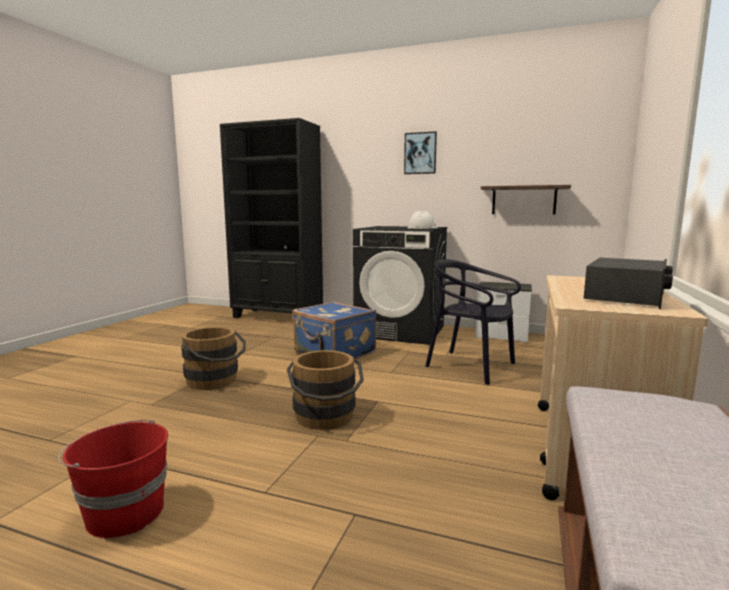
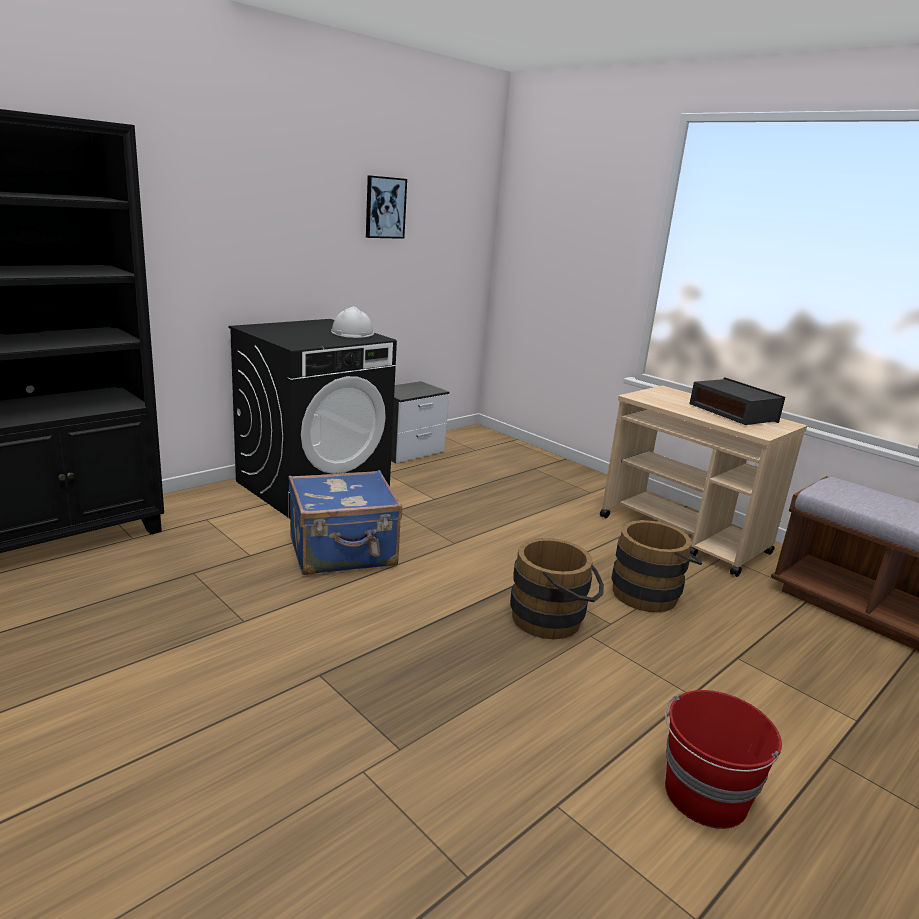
camera: 65 degrees left, 10 degrees up
(215, 381) = (357, 671): brown bucket -> brown bucket (649, 593)
(420, 153) = (288, 203): picture -> picture (385, 207)
(470, 366) = (480, 501): black chair -> none
(523, 200) = (410, 277): shelf -> none

